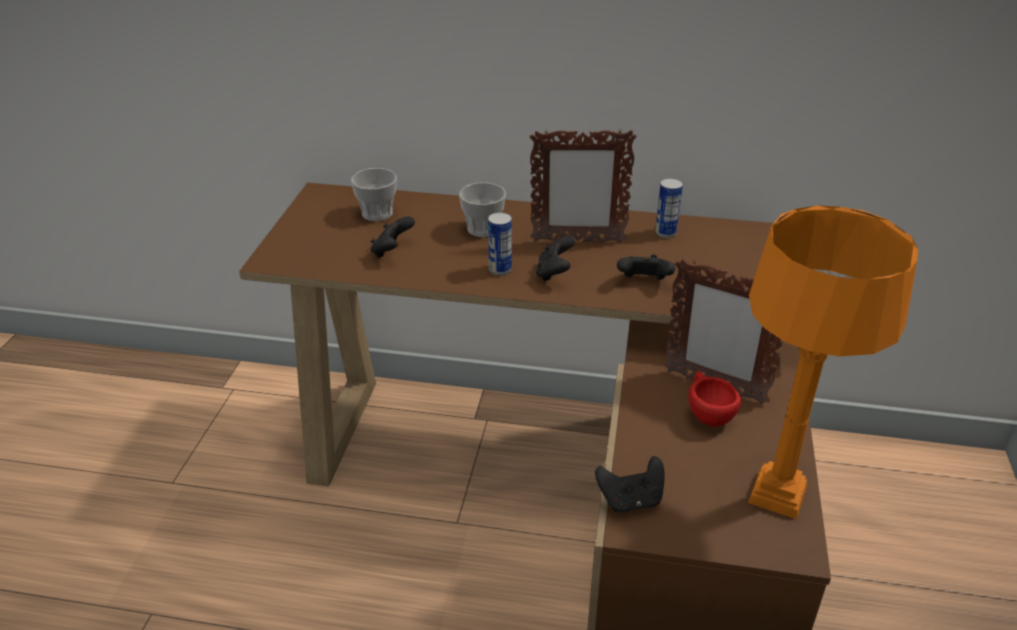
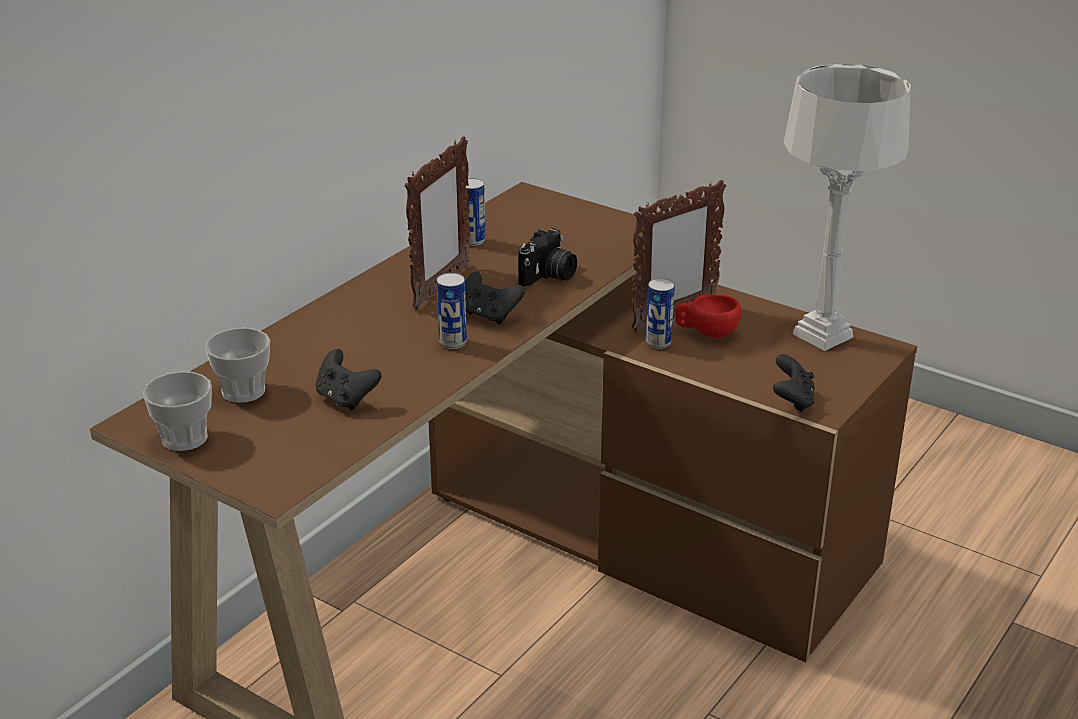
camera: 65 degrees left, 5 degrees down
(483, 229) = (358, 332): cup -> cup (184, 438)
(643, 282) = (549, 276): black game controller -> camera
(662, 389) = (658, 343): none -> can
(778, 495) = (823, 335): orange table lamp -> grey table lamp

